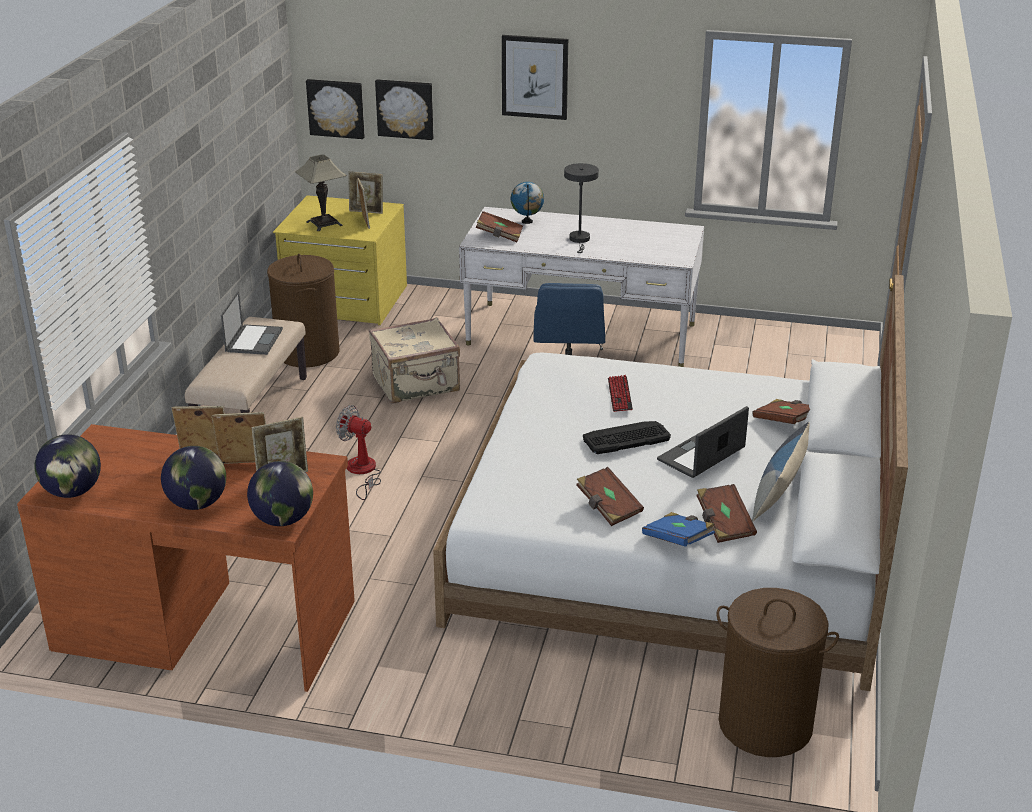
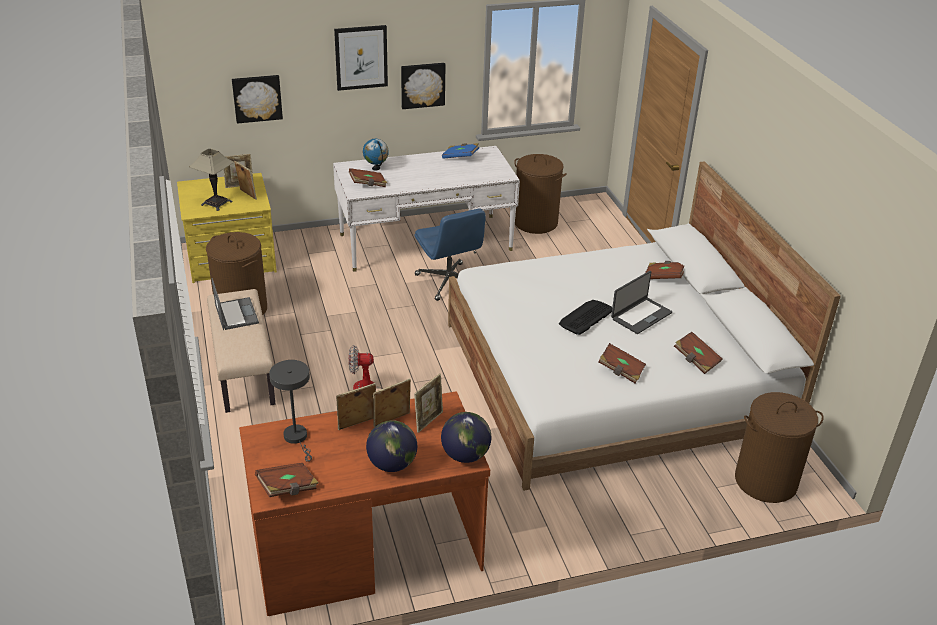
camera: 30 degrees left, 5 degrees up
(73, 492) = (288, 488): globe -> brown book
(336, 108) = (197, 107): picture -> picture (422, 85)
(416, 384) = (346, 312): beige suitcase -> none
(580, 240) = (426, 175): grey table lamp -> grey table lamp (297, 438)
(619, 395) = (554, 287): keyboard -> none
(678, 540) = (681, 380): blue book -> blue book (460, 157)
(702, 455) = (640, 315): laptop -> laptop turned 150 degrees counterclockwise
(745, 344) = (535, 222): none -> brown laundry basket
(778, 493) = (706, 328): pillow -> none

